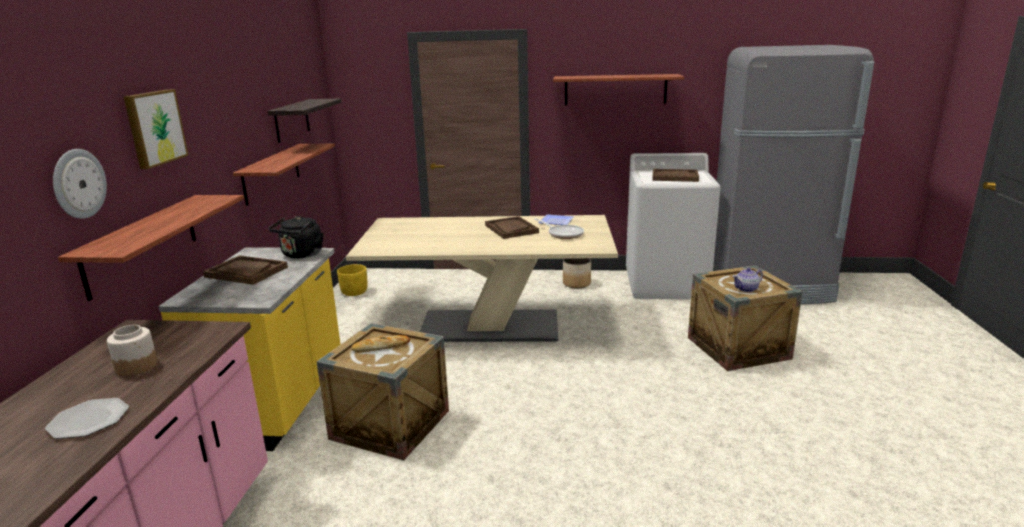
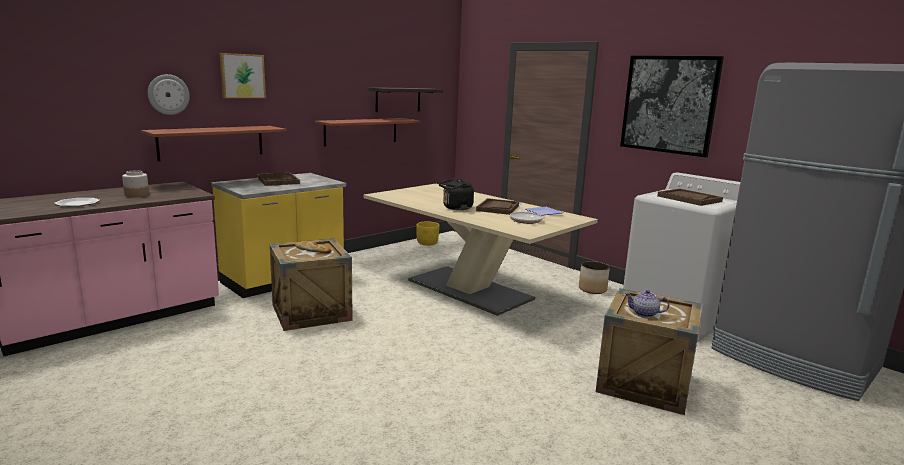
camera: 40 degrees right, 5 degrees down
(301, 255) = (321, 181): black kettle -> black kettle (456, 208)
(615, 89) = (669, 104): shelf -> picture

